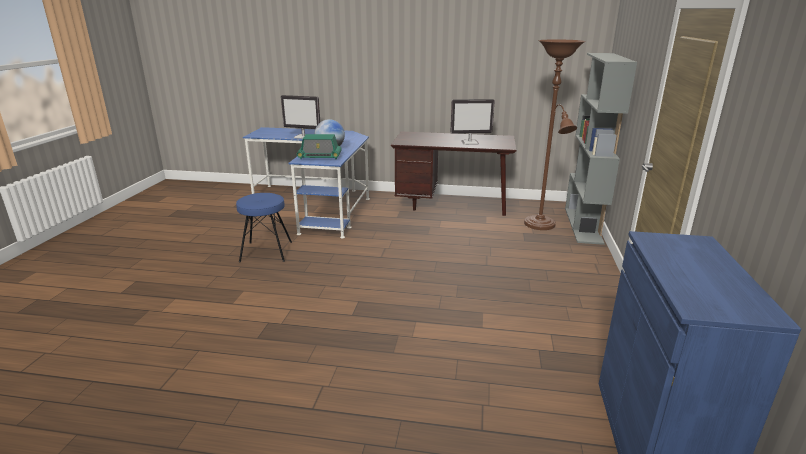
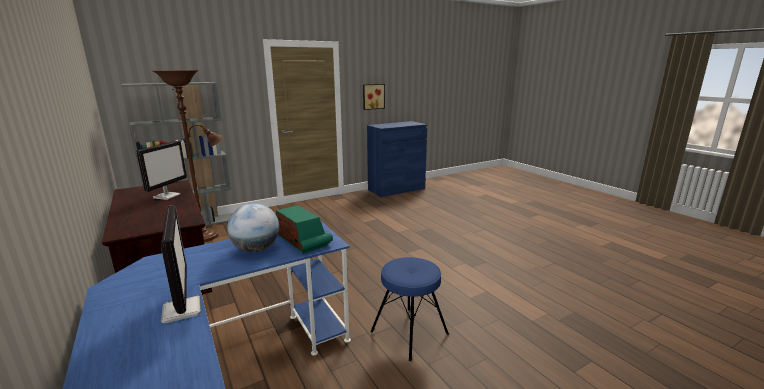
camera: 130 degrees left, 5 degrees down
(470, 142) = (167, 196): monitor -> monitor turned 60 degrees clockwise
(756, 169) = (373, 96): none -> picture

